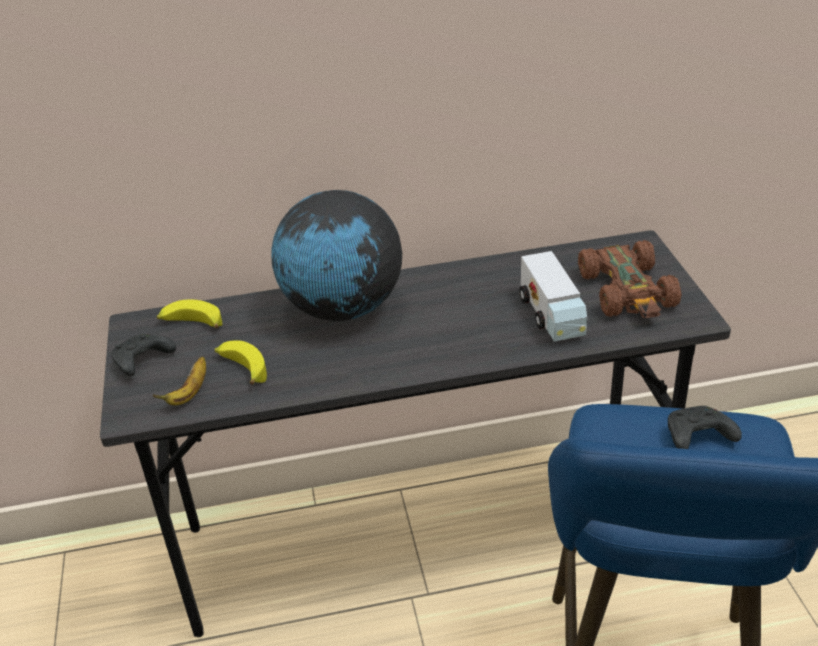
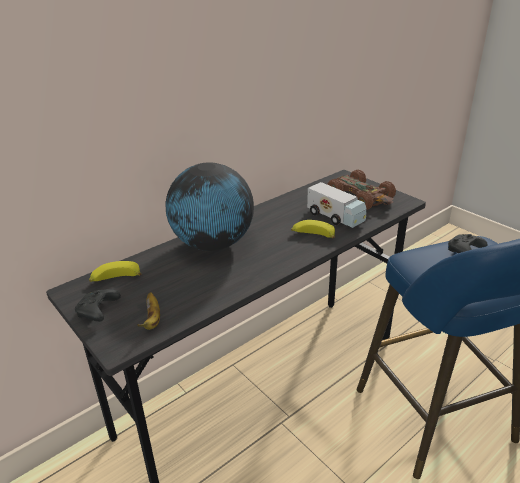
camera: 30 degrees left, 5 degrees down
(242, 368) = (177, 294): banana -> banana (312, 235)

